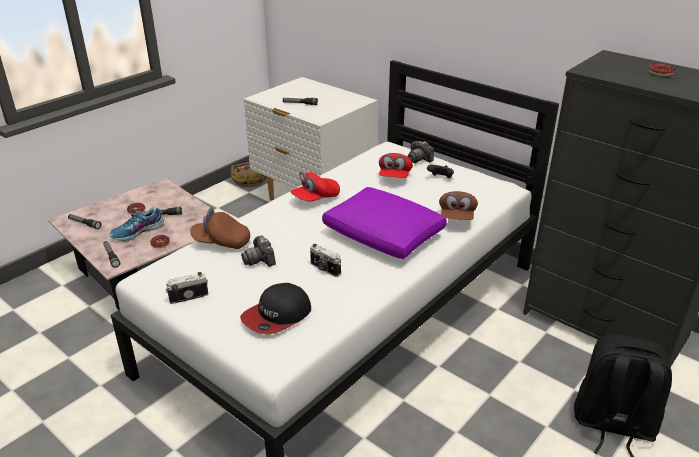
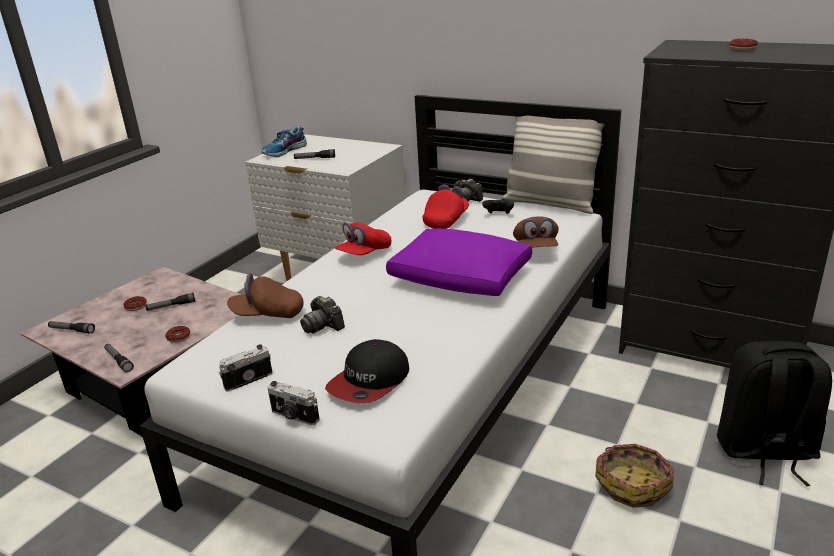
camera: 10 degrees left, 5 degrees down
(138, 232) = (145, 328): shoe -> shoe (285, 151)
(250, 179) = (256, 264): basket -> basket (632, 484)
(324, 269) = (406, 323): camera -> camera (294, 416)
(394, 176) = (446, 220): red cap -> red cap turned 150 degrees counterclockwise
(489, 174) = (549, 204): none -> pillow

